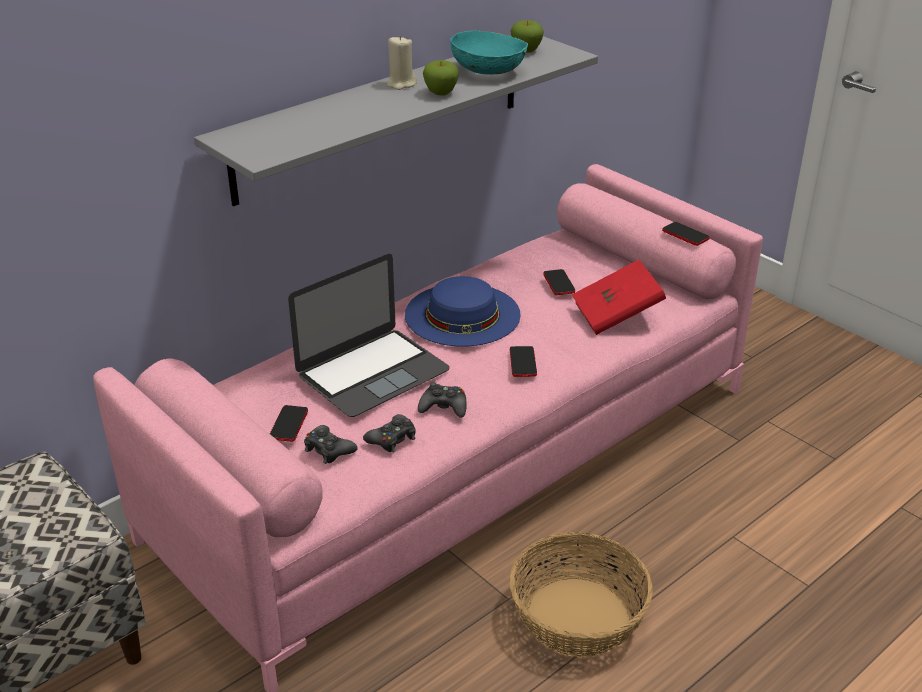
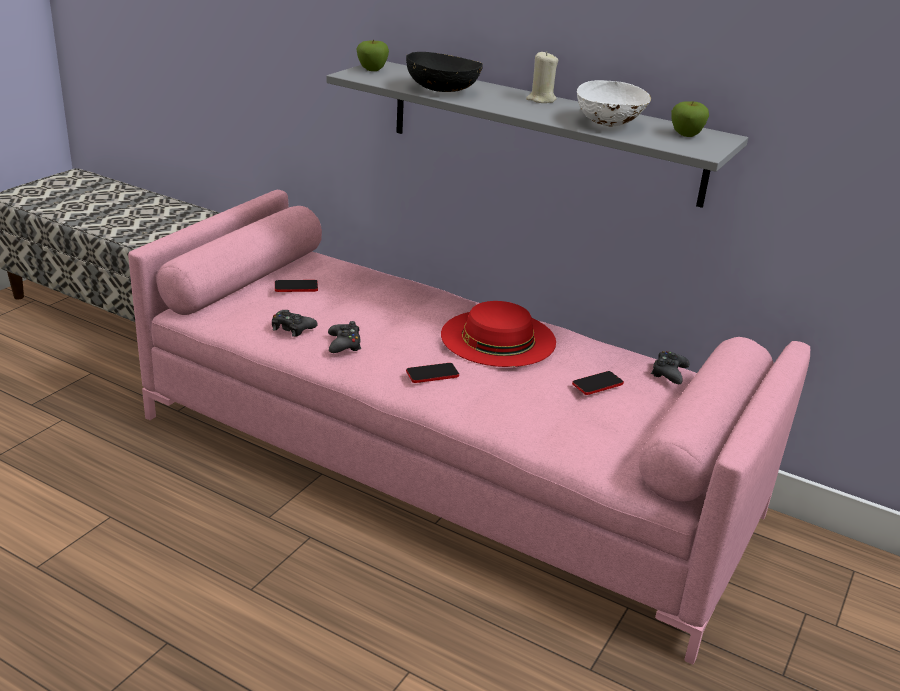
camera: 70 degrees right, 5 degrees down
(328, 450) = (269, 306): black game controller -> black game controller (669, 373)
(349, 121) = (443, 90): none -> black bowl
(373, 372) = (381, 309): laptop -> none
(441, 93) = (533, 111): apple -> apple (372, 70)
(462, 314) = (498, 338): blue hat -> red hat
(489, 71) = (609, 124): turquoise bowl -> white bowl
(578, 616) = (256, 562): basket -> none
(616, 315) = (558, 422): red book -> none
(685, 235) = (690, 412): phone -> none

